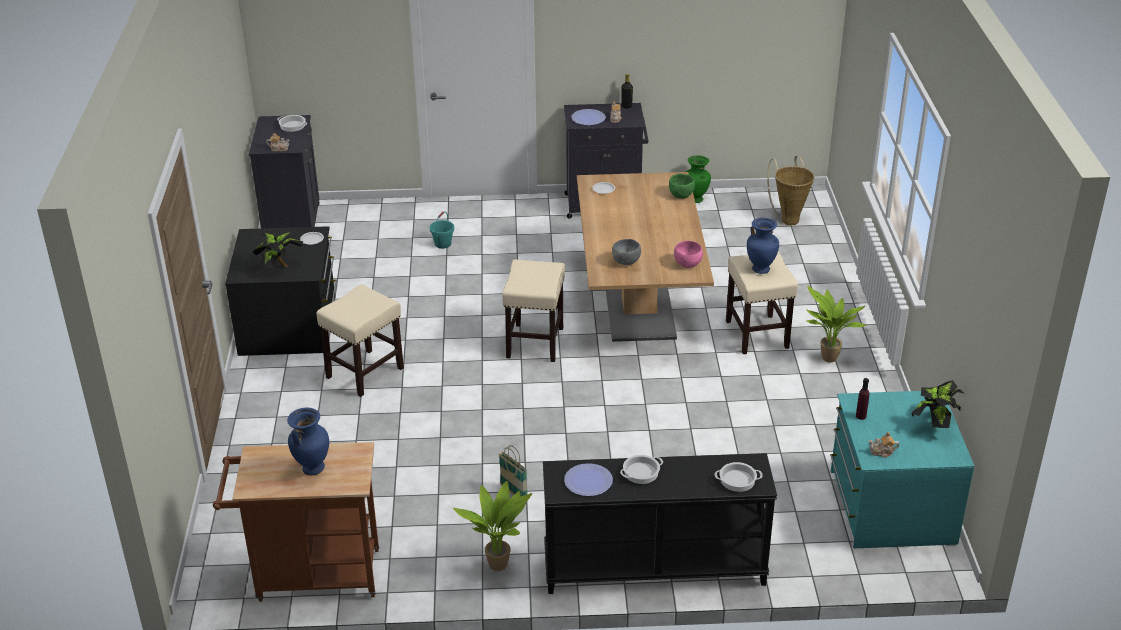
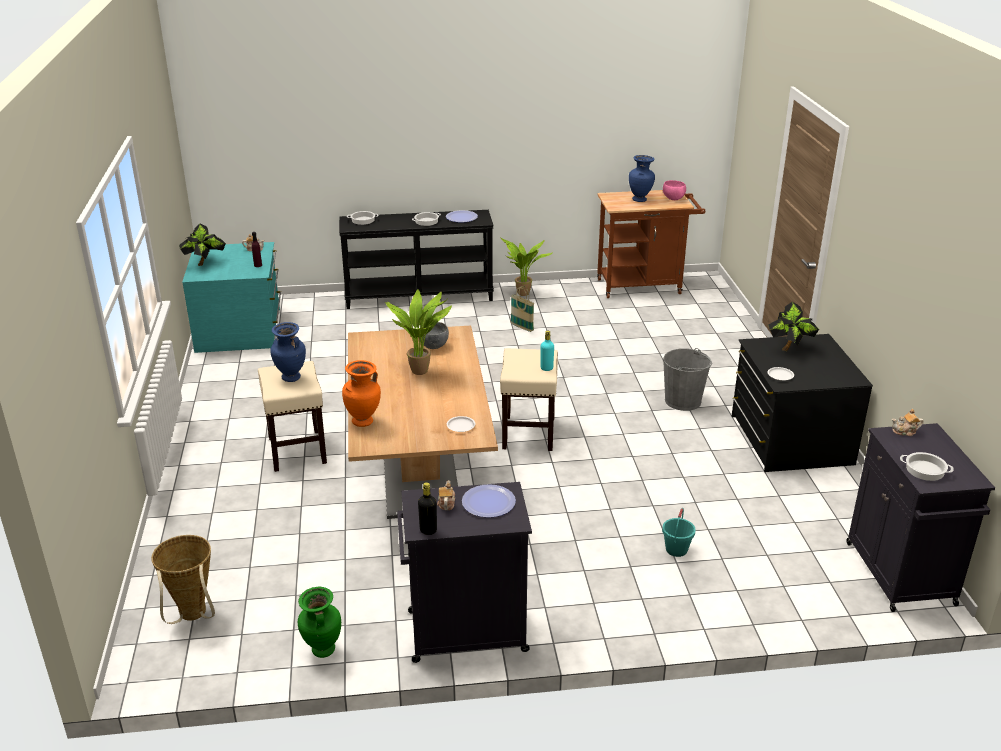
camera: 175 degrees right, 5 degrees down
(365, 372) = (683, 401): beige stool -> grey bucket
(519, 269) = (546, 368): none -> turquoise bottle
(681, 195) = (363, 422): green bowl -> orange vase
(687, 264) = (370, 346): pink bowl -> pink bowl (673, 199)
(827, 360) = (235, 428): potted plant -> potted plant (421, 370)

